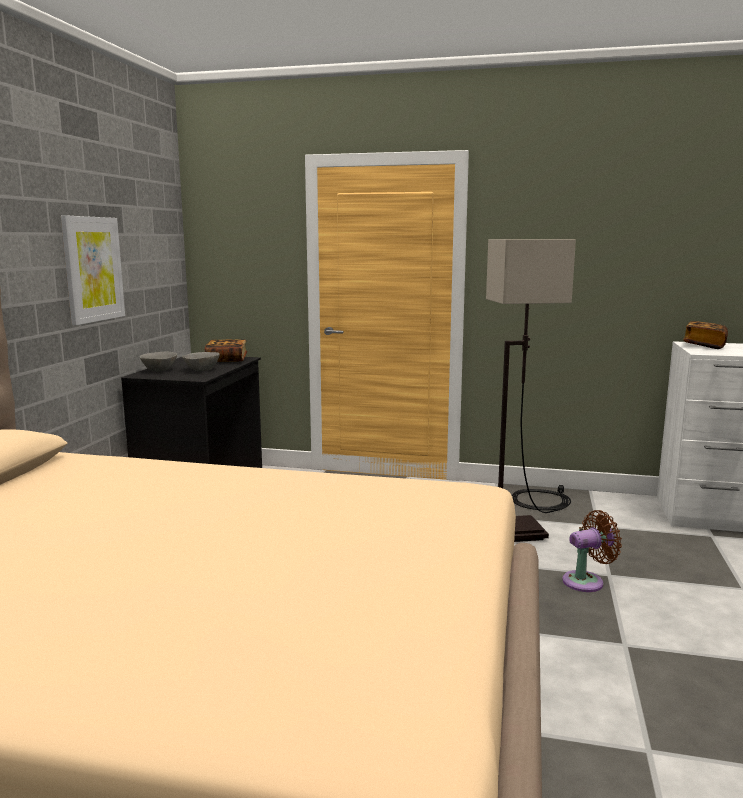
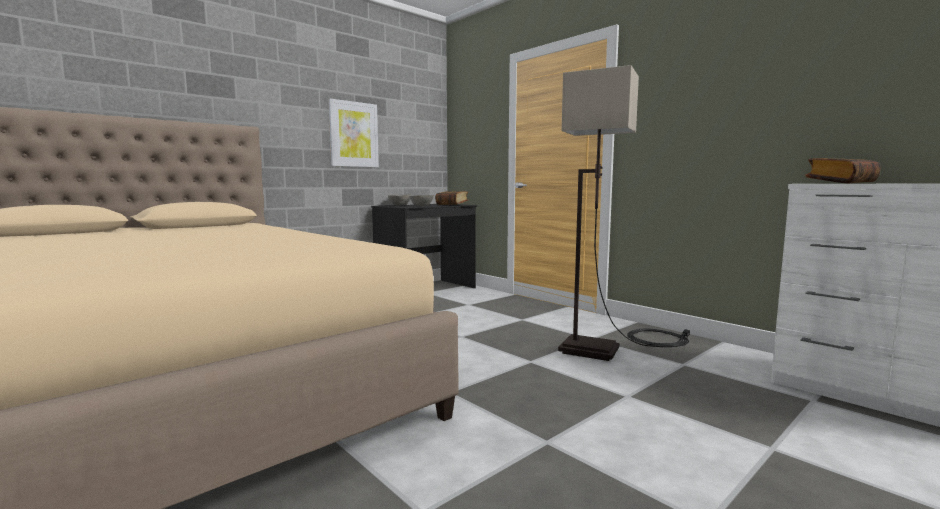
camera: 35 degrees right, 5 degrees down
(587, 581) = (596, 394): brown fan -> none

